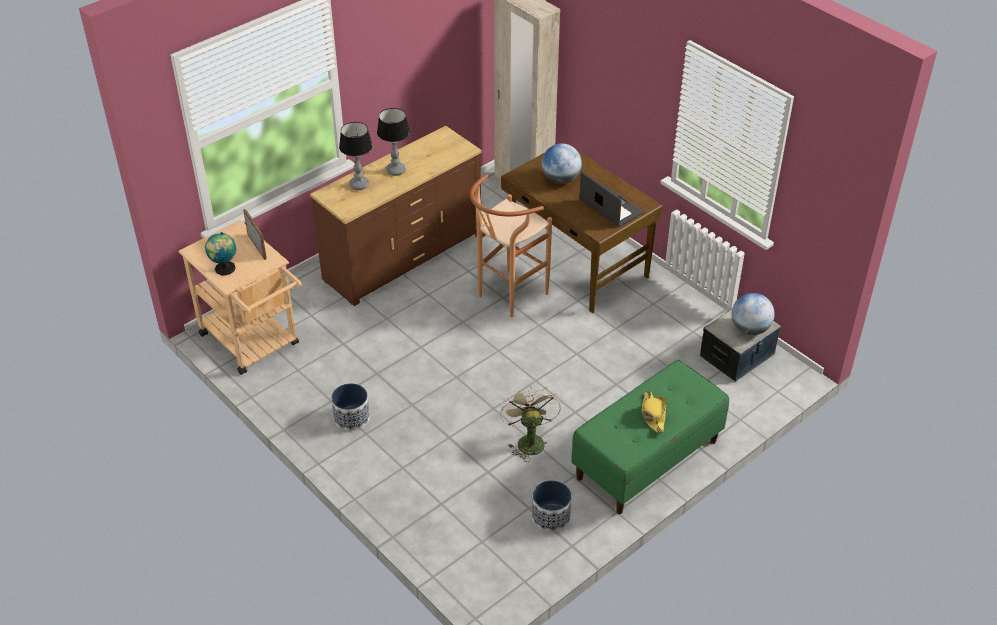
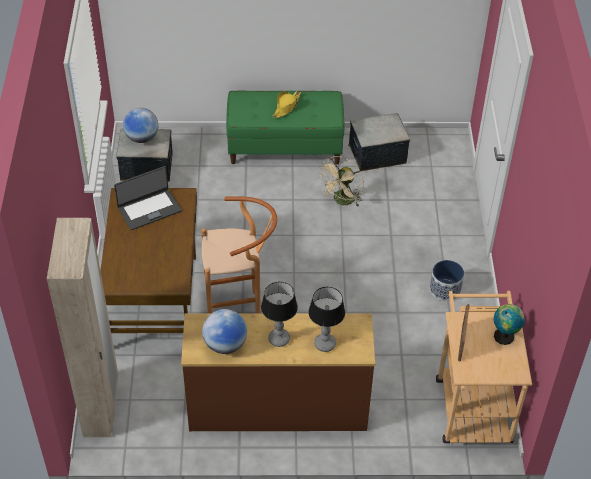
camera: 140 degrees left, 5 degrees up
(551, 517) = (377, 154): planter -> storage box
(561, 179) = (150, 257): globe -> globe (225, 344)
(610, 207) = (149, 209): laptop -> laptop turned 120 degrees counterclockwise

